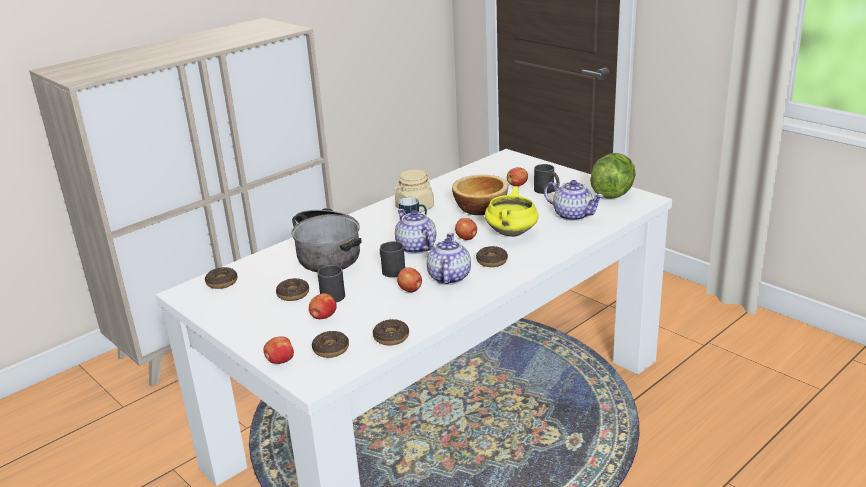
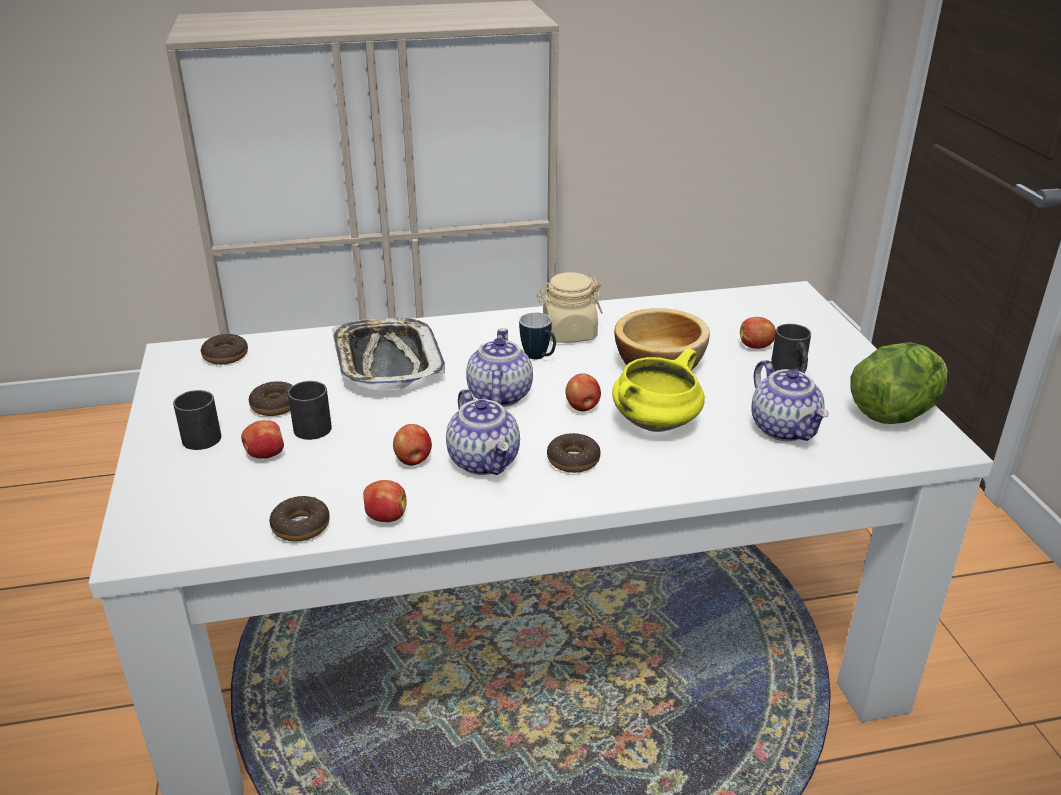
camera: 30 degrees right, 5 degrees up
(280, 361) = (141, 499): apple -> apple (385, 517)
(329, 253) = (387, 361): cooking pot -> tray
(331, 349) = (213, 509): donut -> none
(390, 269) = (427, 417): black mug -> black mug (203, 434)
(448, 277) = (485, 461): teapot -> teapot turned 120 degrees clockwise

